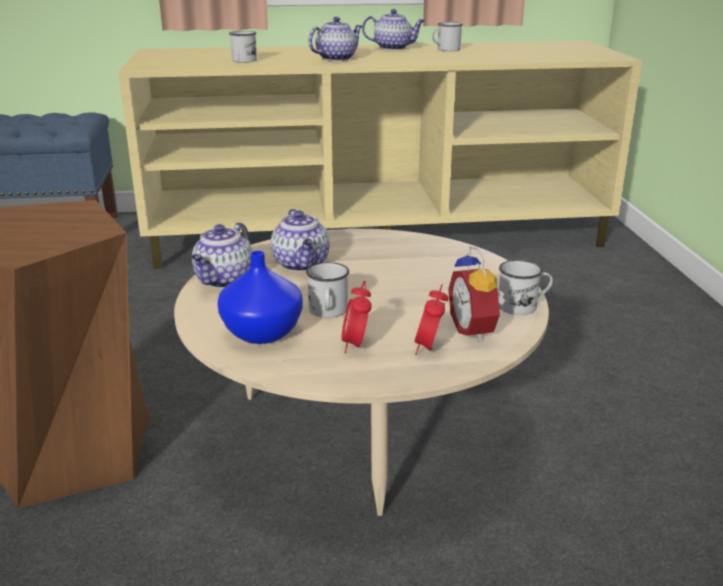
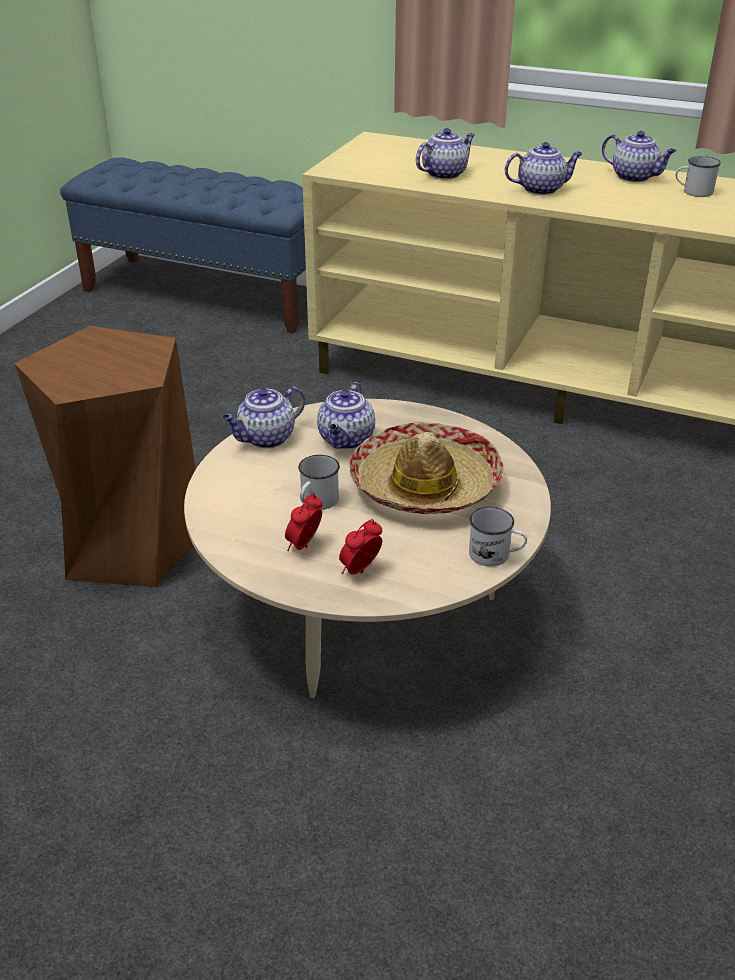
camera: 30 degrees right, 10 degrees up
(246, 60) = (444, 174): white mug -> teapot
(261, 332) = (245, 505): blue vase -> none
(407, 276) = (425, 485): none -> hat
(475, 330) = (420, 567): alarm clock -> none

